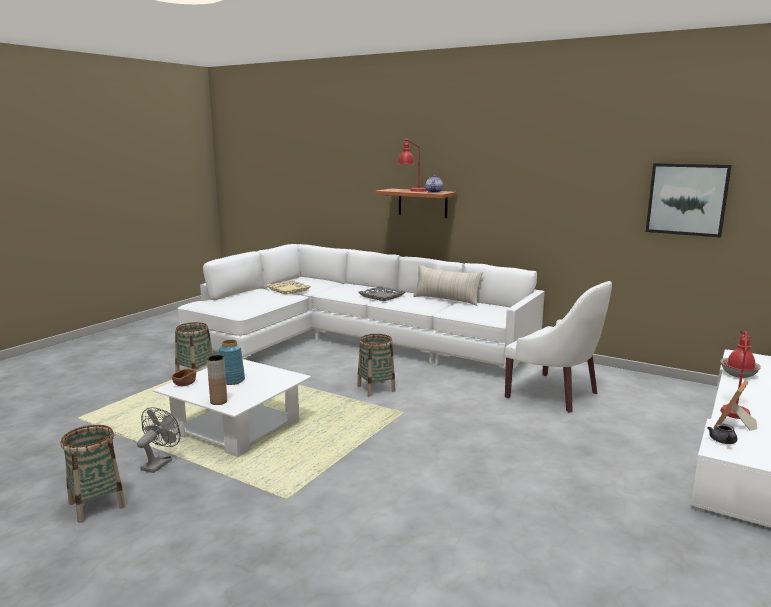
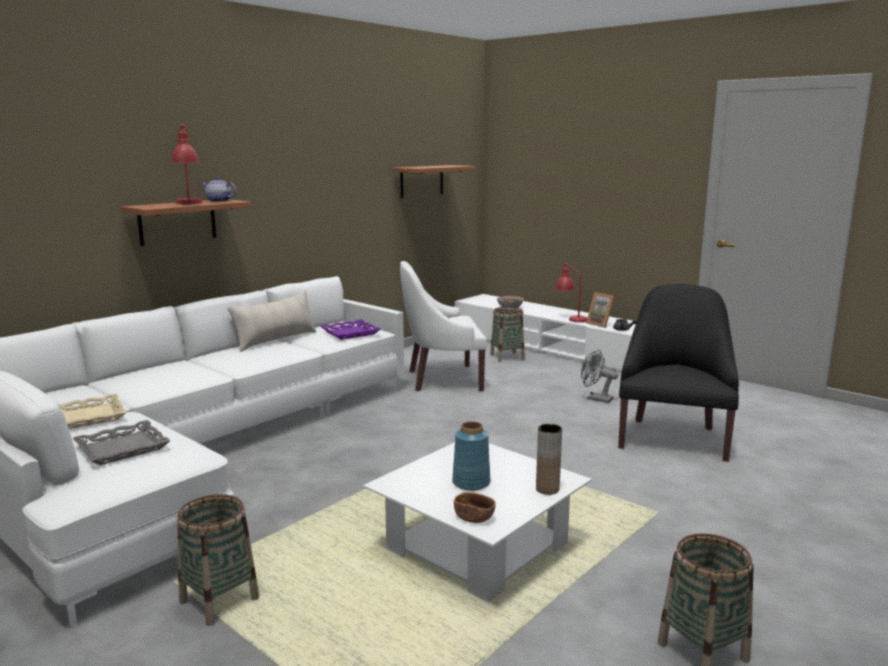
camera: 80 degrees left, 0 degrees up
(159, 463) = (581, 607): grey fan -> grey fan (595, 398)
(376, 388) = (385, 452): basket -> basket (507, 357)
(382, 296) = (219, 365): grey tray -> grey tray (122, 448)
(471, 520) = (672, 438): none -> black armchair
(482, 313) = (350, 333): none -> purple tray
(555, 394) = (442, 379): white armchair -> white armchair turned 150 degrees counterclockwise
(687, 199) = (422, 181): picture -> shelf

